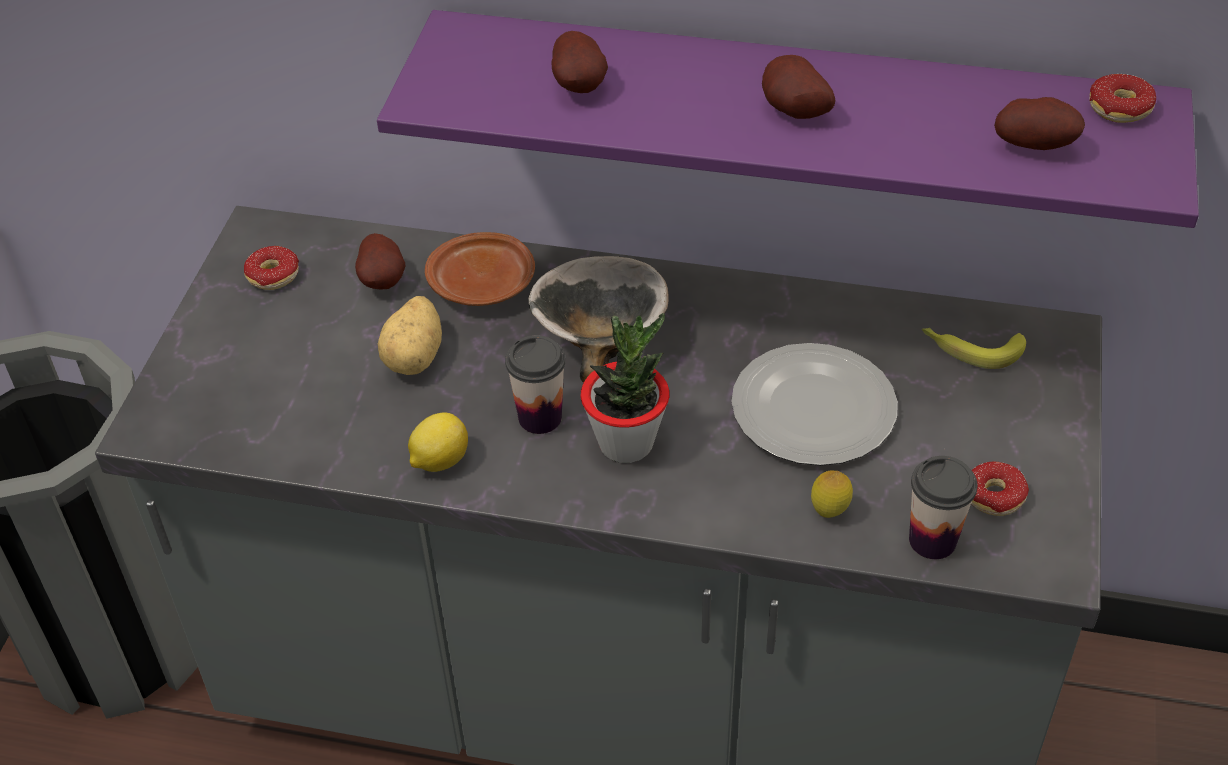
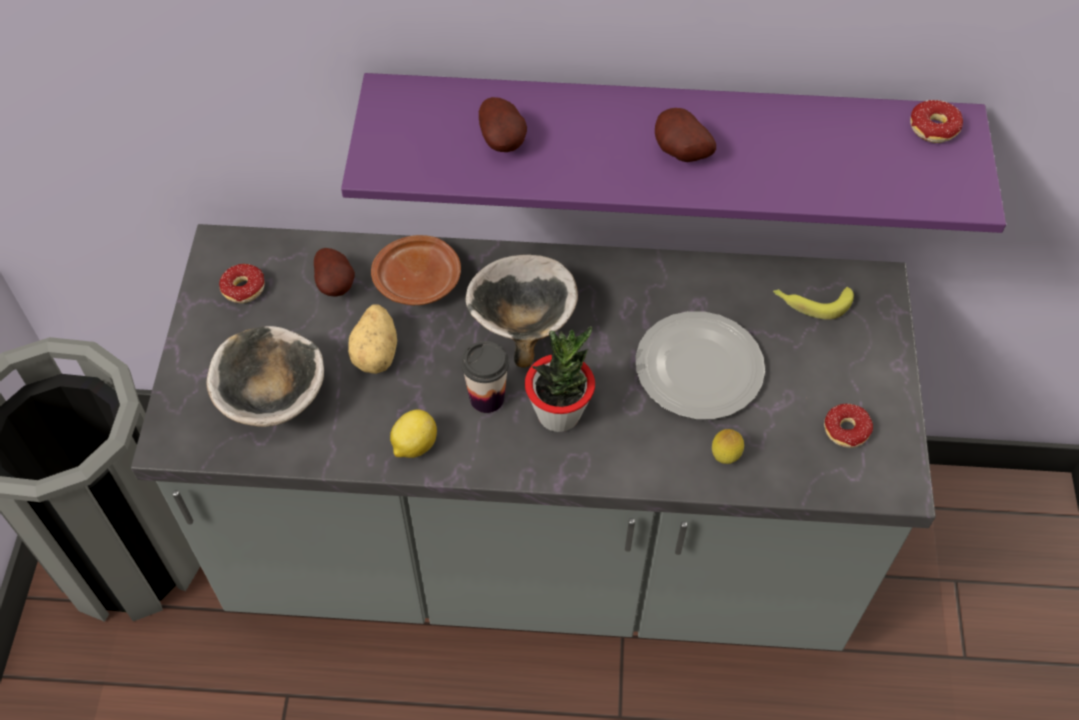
camera: 10 degrees left, 10 degrees up
(280, 394) = (273, 398): none -> bowl
(932, 540) = (805, 473): cup -> none
(1035, 145) = (874, 169): potato -> none

